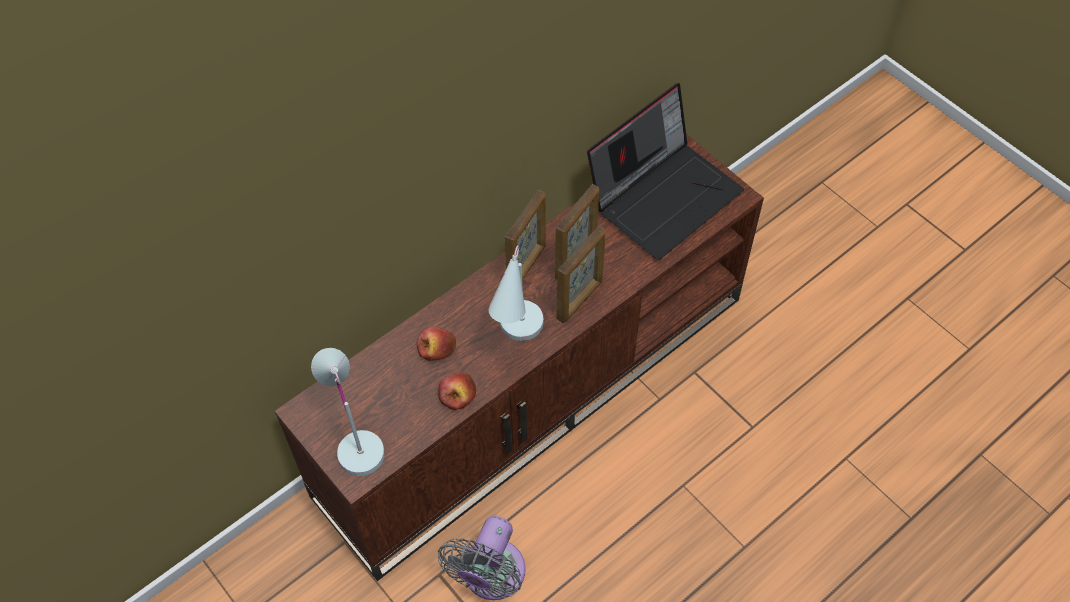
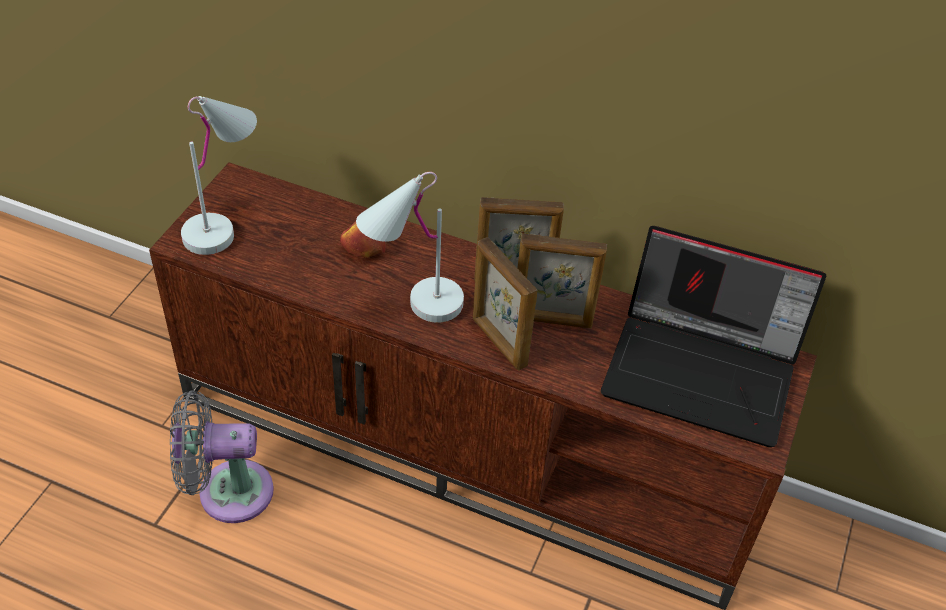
camera: 60 degrees right, 10 degrees down
(458, 395) = (315, 283): apple -> none
(580, 300) = (498, 342): picture frame -> picture frame turned 45 degrees clockwise

